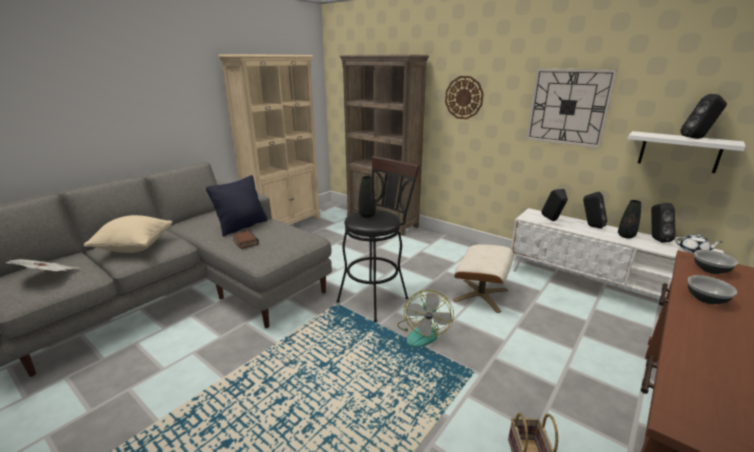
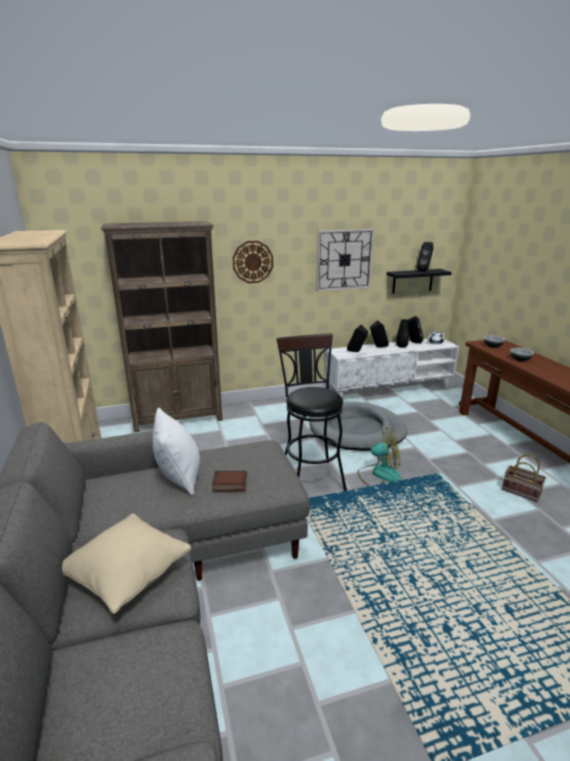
camera: 55 degrees left, 0 degrees up
(49, 276) = (134, 686): newspaper -> none
(242, 226) = (179, 477): black pillow -> white pillow
(367, 215) = (310, 396): black vase -> none
(422, 332) = (379, 474): fan -> fan turned 45 degrees counterclockwise
(481, 295) = (356, 430): beige ottoman -> grey dog bed
(679, 152) = (412, 281): white shelf -> black shelf

